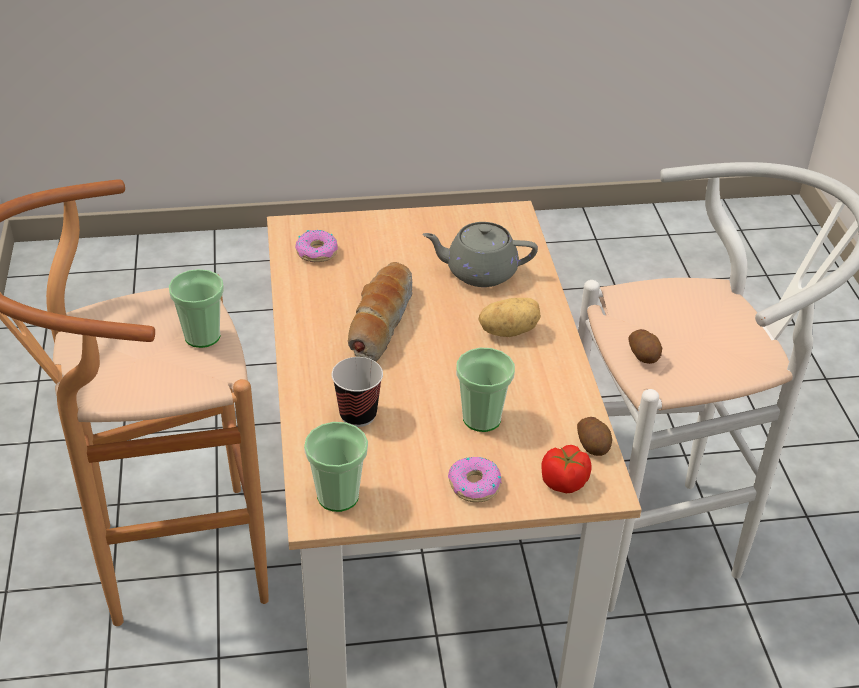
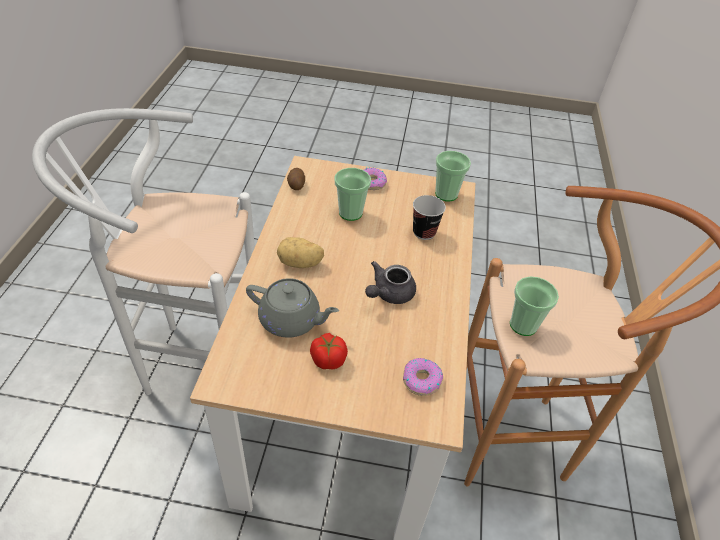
camera: 165 degrees left, 5 degrees up
(380, 322) = (389, 294): bread -> grey teapot
(564, 482) = (324, 173): tomato -> tomato (328, 359)
(644, 355) = (219, 232): potato -> none

